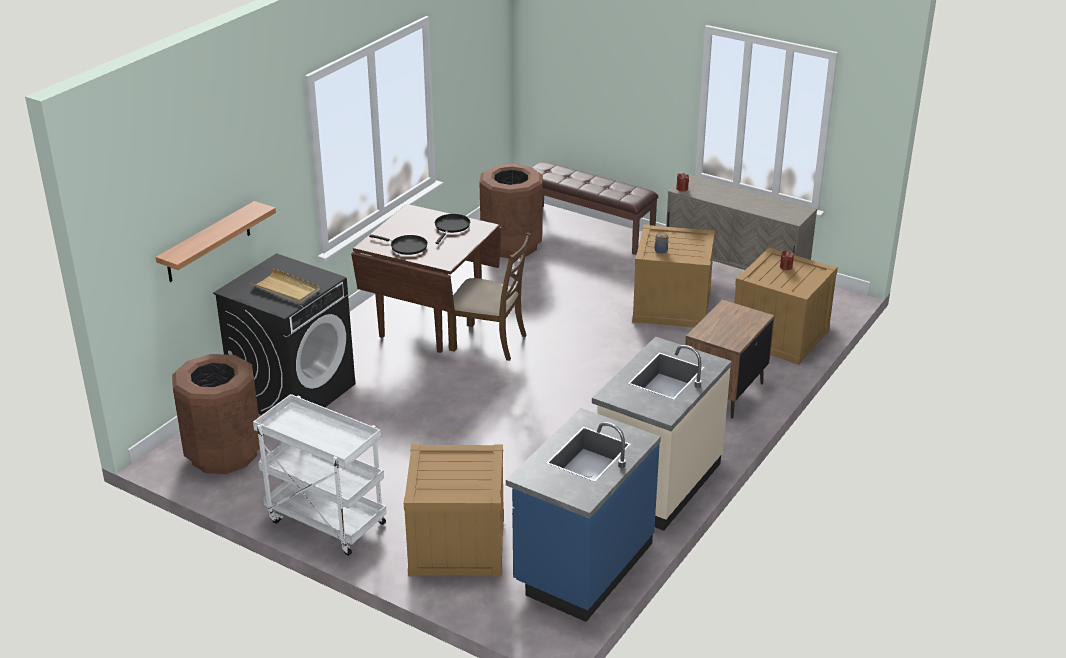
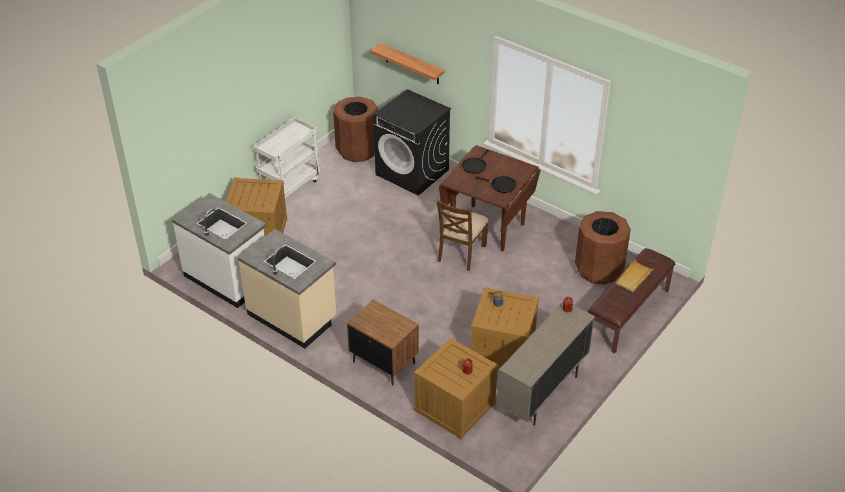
camera: 95 degrees right, 10 degrees up
(286, 289) = (406, 113): beige tray -> beige tray (634, 277)
(582, 565) = (227, 278): blue counter -> white counter

